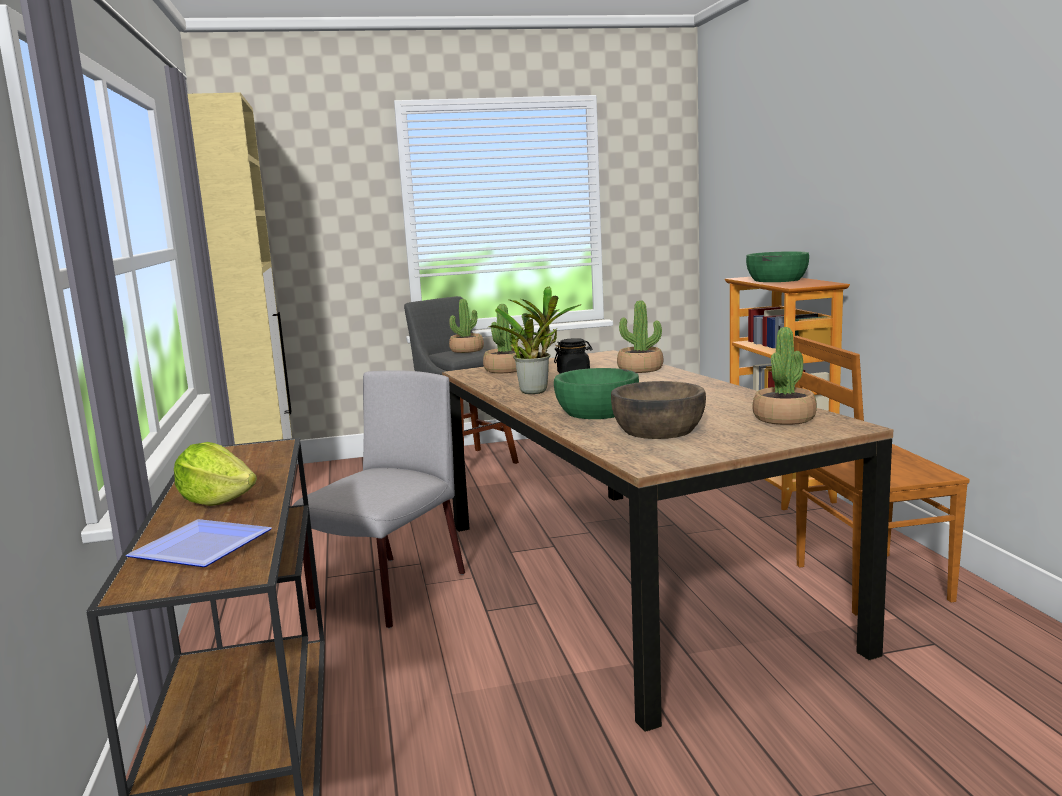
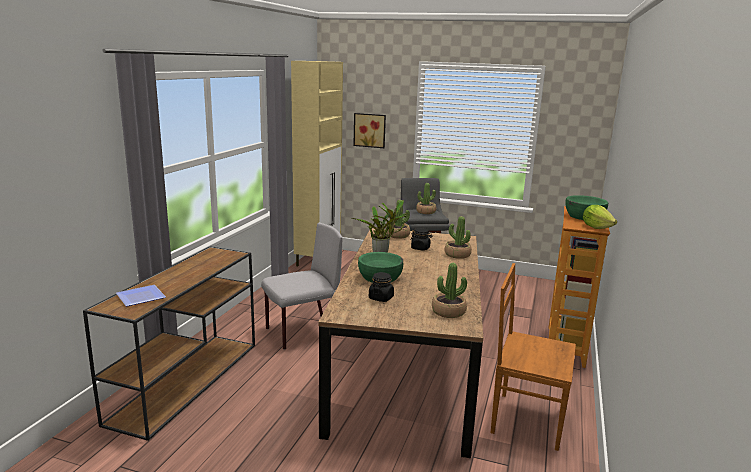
camera: 30 degrees right, 5 degrees up
(217, 501) = (176, 277): lettuce -> lettuce (596, 227)
(319, 231) = (370, 130): none -> picture
(658, 430) = (381, 298): brown bowl -> black jar

